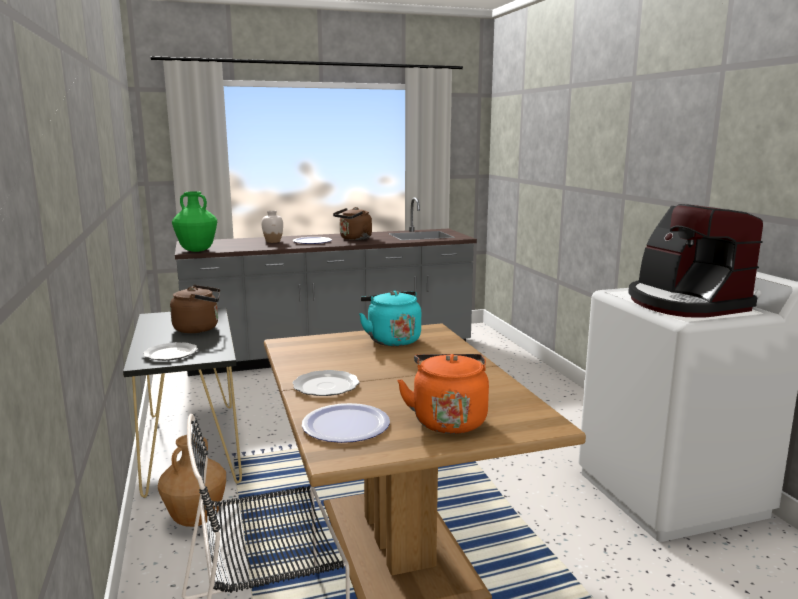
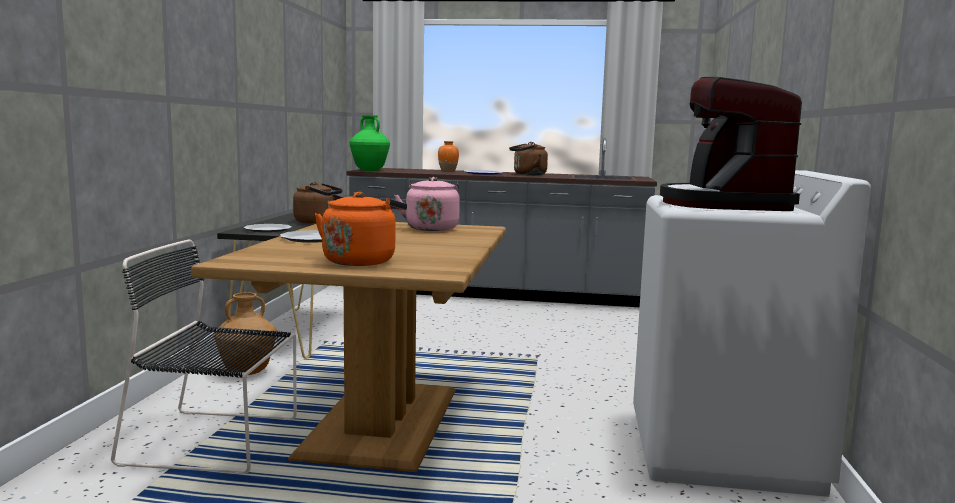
camera: 25 degrees right, 5 degrees down
(273, 241) = (448, 171): white vase -> orange vase
(346, 425) = (275, 253): plate -> none
(392, 340) = (431, 228): turquoise kettle -> pink kettle

